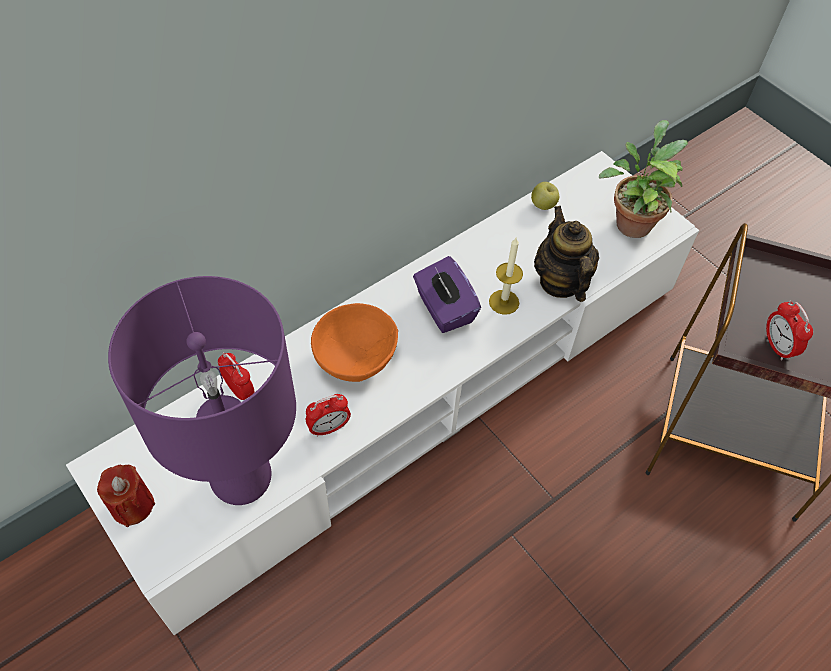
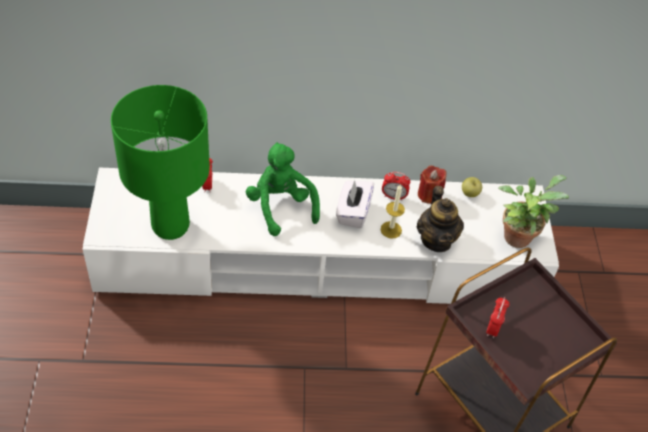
camera: 35 degrees right, 5 degrees down
(132, 505) = (111, 204): red candle -> red candle (429, 194)
(242, 478) = (171, 226): purple table lamp -> green table lamp
(329, 428) = (234, 230): alarm clock -> alarm clock (393, 196)
(356, 358) = (281, 206): orange bowl -> green plush toy
(444, 309) = (353, 212): purple tissue box -> white tissue box
(560, 281) = (436, 240): teapot -> teapot turned 150 degrees clockwise

